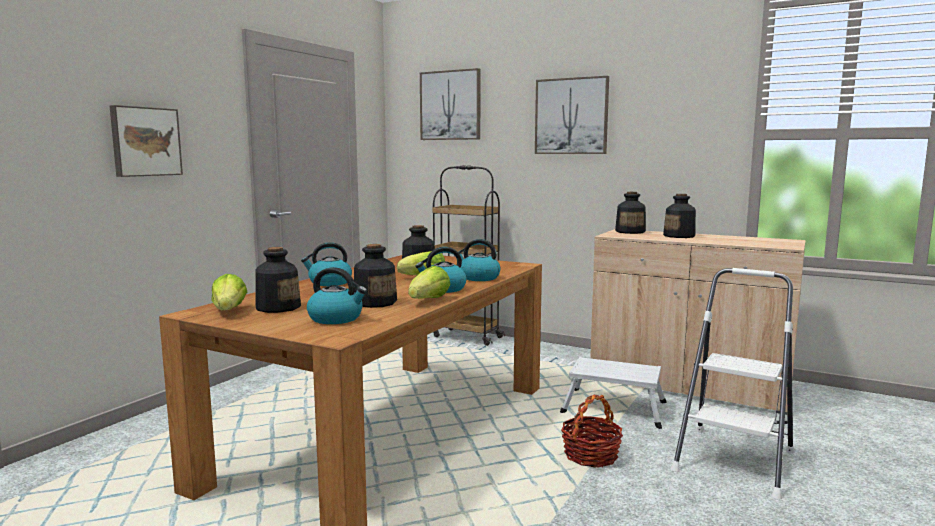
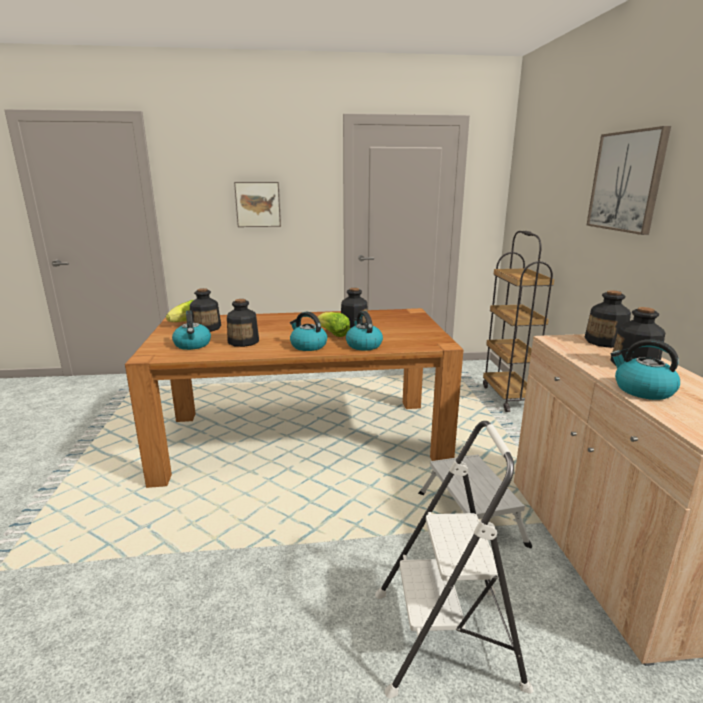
camera: 55 degrees right, 10 degrees up
(329, 283) = (284, 319): kettle -> kettle (642, 390)
(429, 300) = (267, 351): lettuce -> none
(450, 105) = (544, 164): picture -> none
(590, 455) = (356, 535): basket -> none

